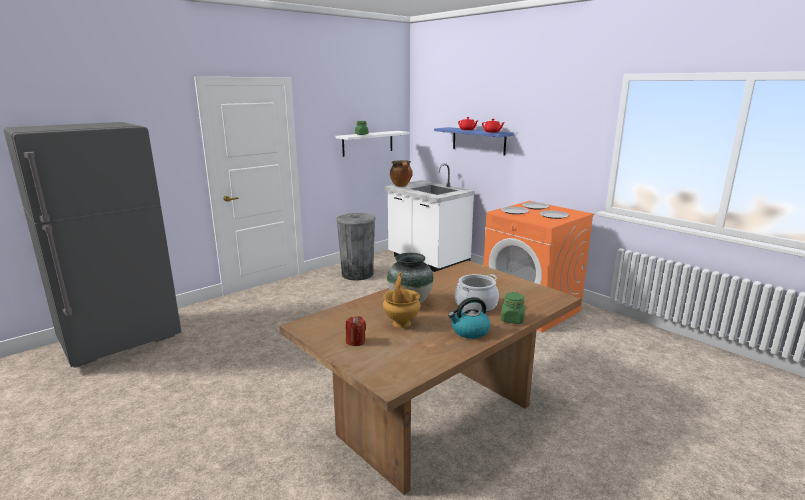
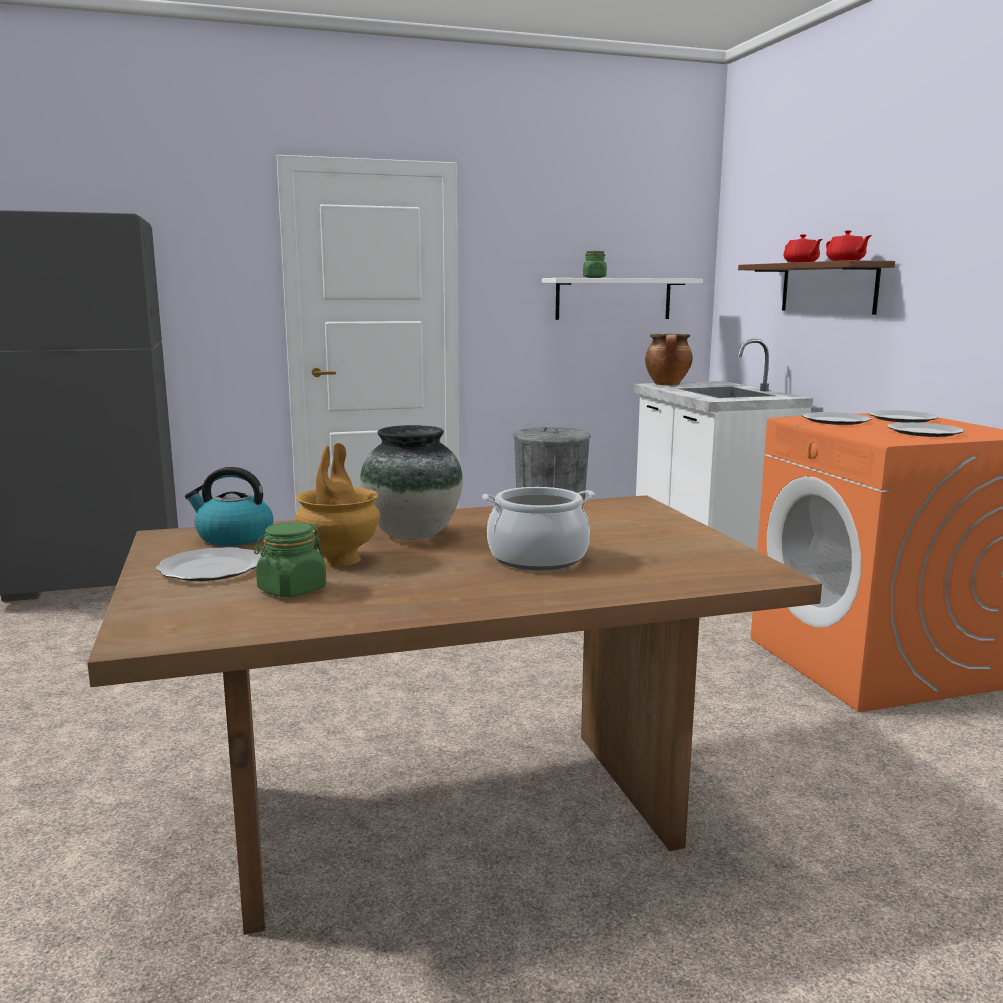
camera: 25 degrees right, 5 degrees down
(355, 341) = (210, 569): red candle -> plate
(469, 331) = (450, 592): kettle -> kettle (233, 537)
(478, 140) = (828, 287): blue shelf -> brown shelf
(512, 319) = (579, 590): green jar -> green jar (291, 590)

